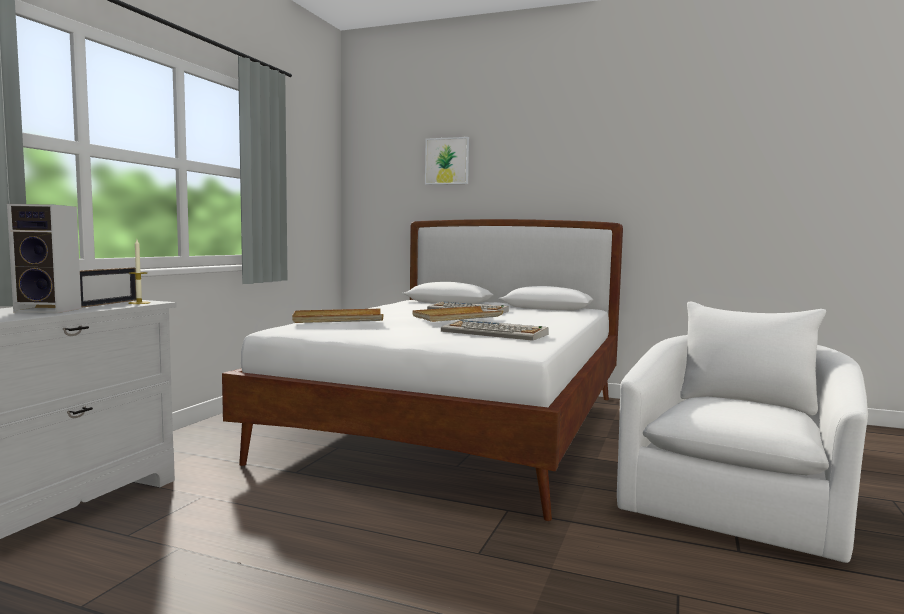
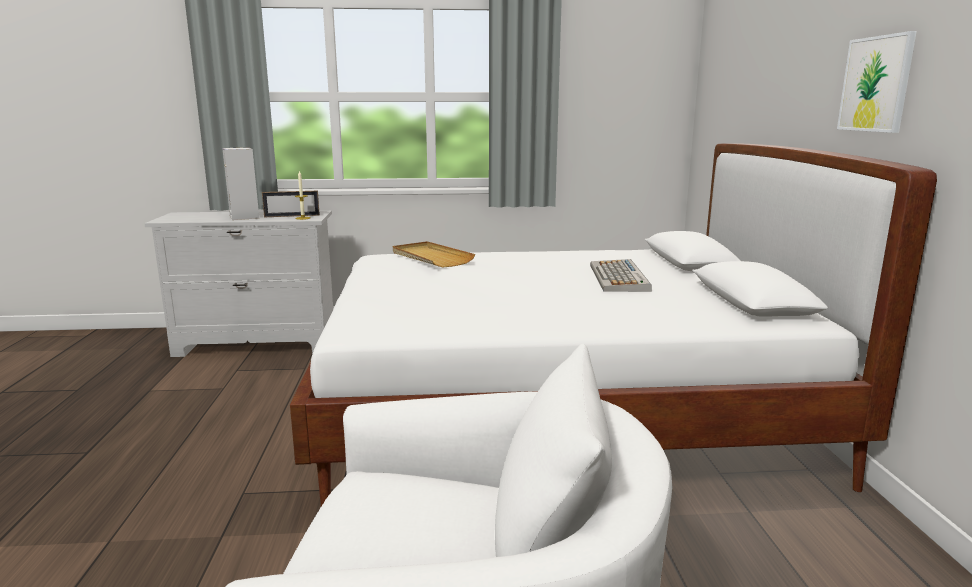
camera: 65 degrees right, 10 degrees up
(447, 161) = (767, 53): picture -> picture (876, 84)
(456, 317) = (528, 282): beige tray -> none
(495, 333) = (442, 308): keyboard -> none

